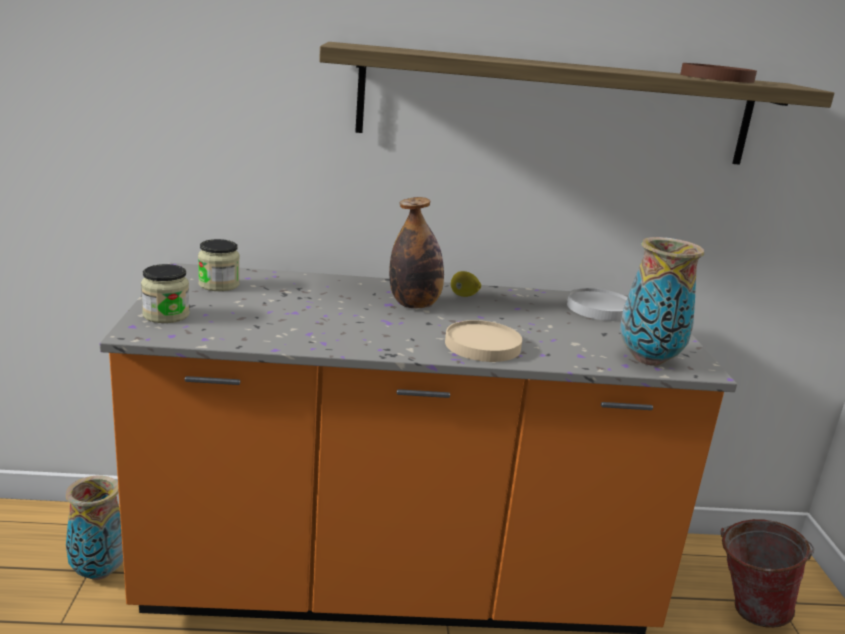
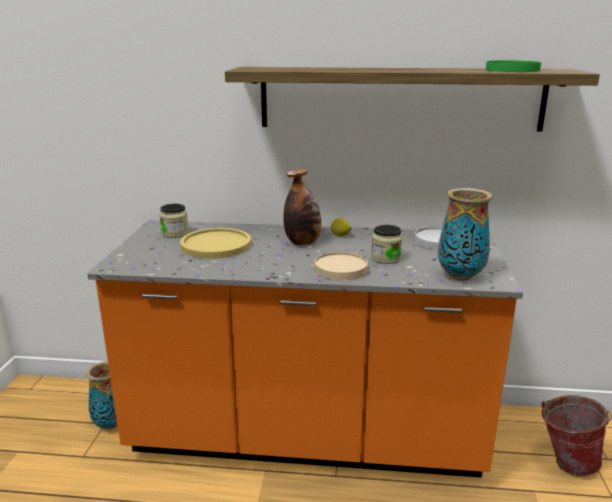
camera: 10 degrees right, 0 degrees up
(166, 315) = (134, 254): jar -> jar (385, 258)
(287, 304) = (216, 245): none -> yellow plate
(717, 78) = (512, 70): brown plate -> green plate

